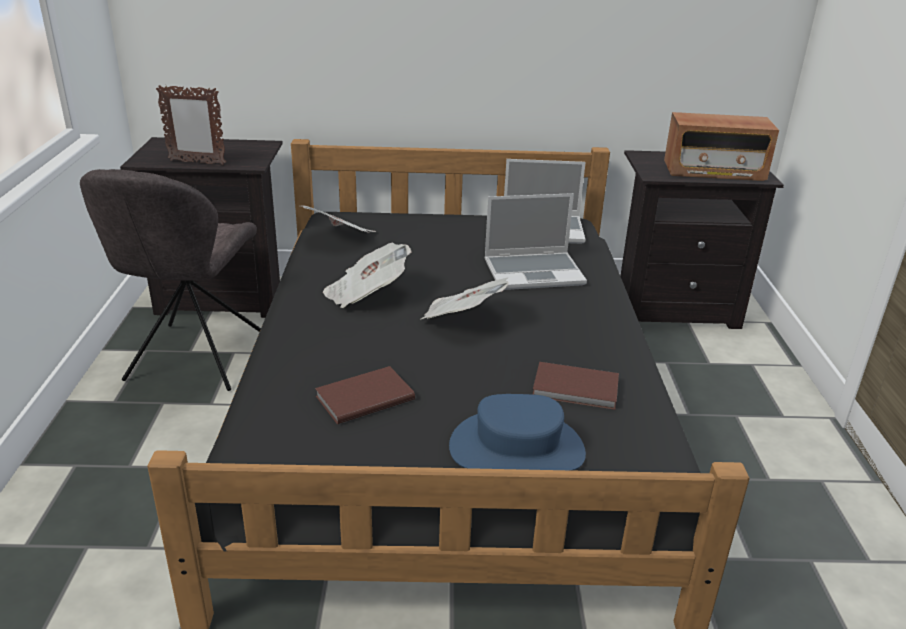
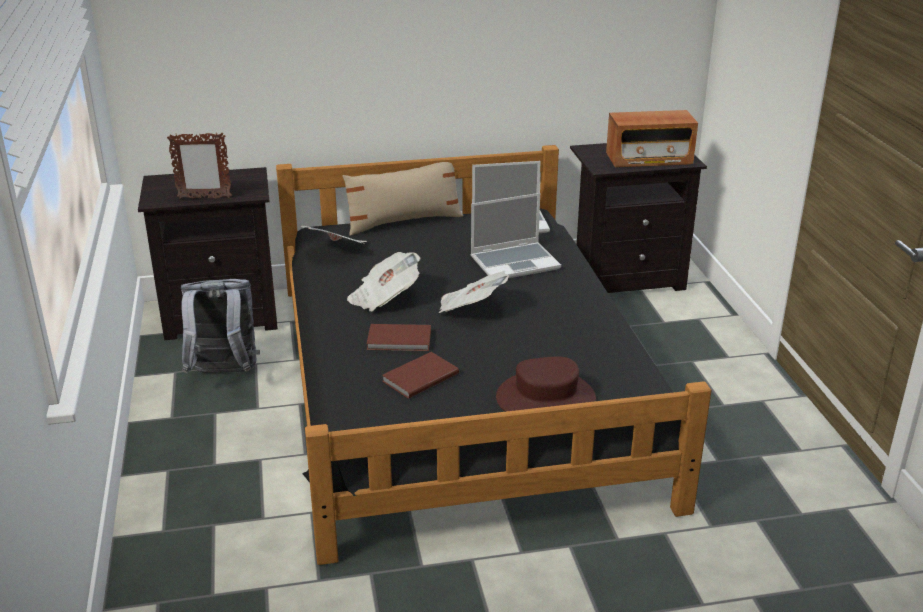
camera: 10 degrees left, 0 degrees up
(195, 360) = (224, 374): grey chair -> grey backpack
(426, 216) = (403, 222): none -> beige pillow
(517, 448) = (545, 397): blue hat -> brown hat
(576, 389) = (576, 351): brown book -> brown book (400, 340)

